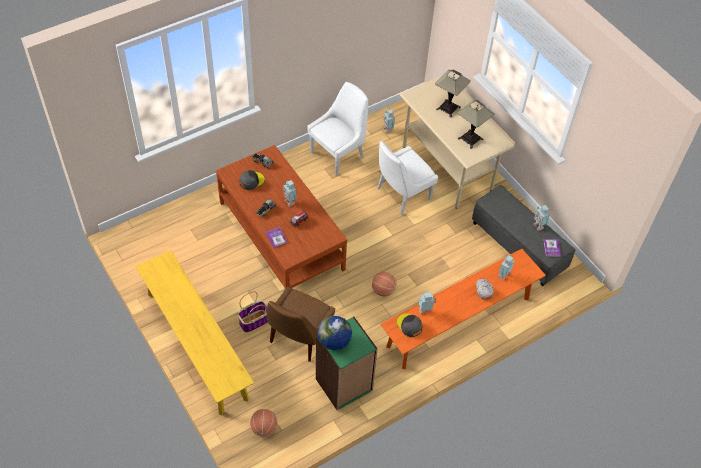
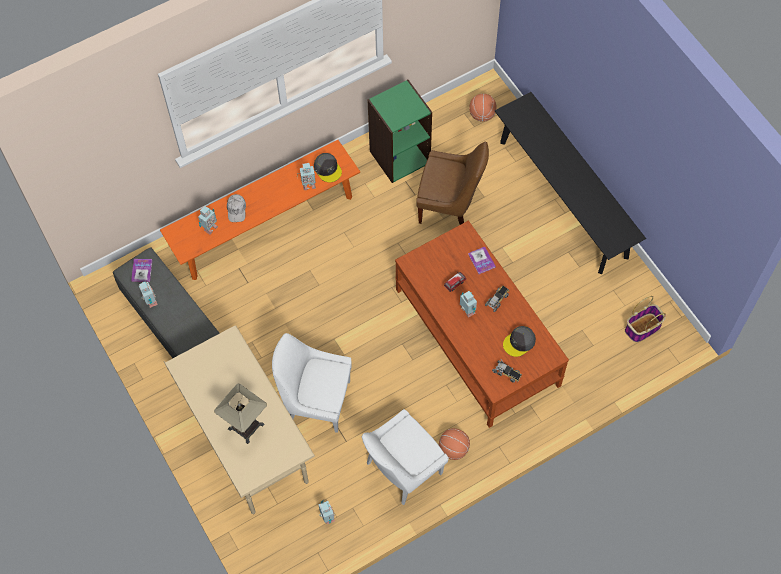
camera: 175 degrees left, 10 degrees up
(196, 345) = (563, 198): yellow bench -> black bench
(254, 321) = (501, 226): basket -> basket (642, 328)
(298, 338) = (450, 206): brown chair -> brown chair turned 75 degrees clockwise
(334, 341) = (412, 106): globe -> none
(383, 290) = (350, 263): basketball -> basketball (453, 449)
(402, 194) = (316, 401): white chair -> white chair turned 135 degrees counterclockwise
(470, 139) = (223, 372): table lamp -> none

